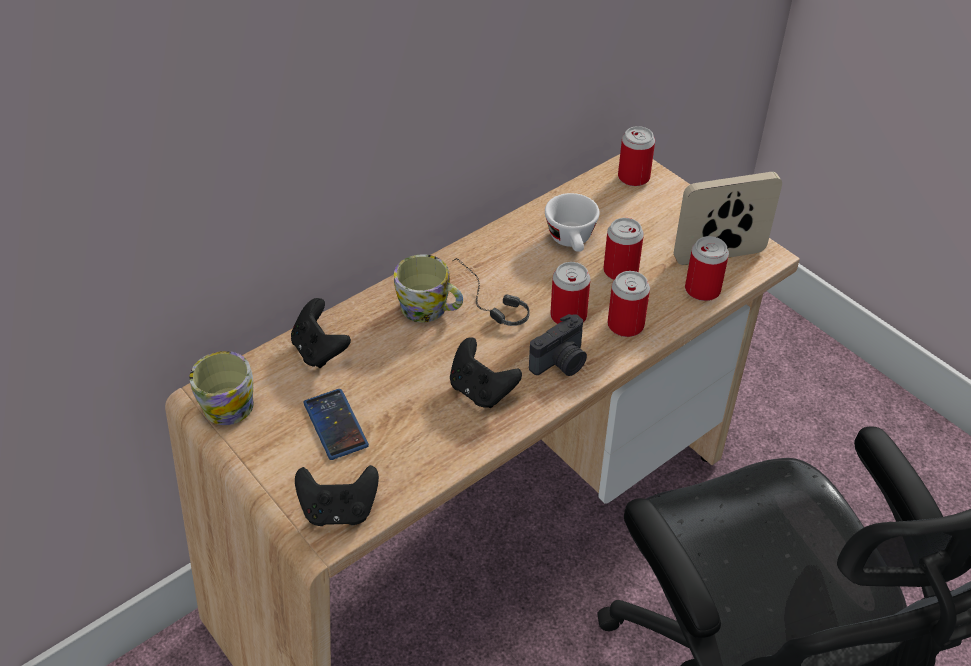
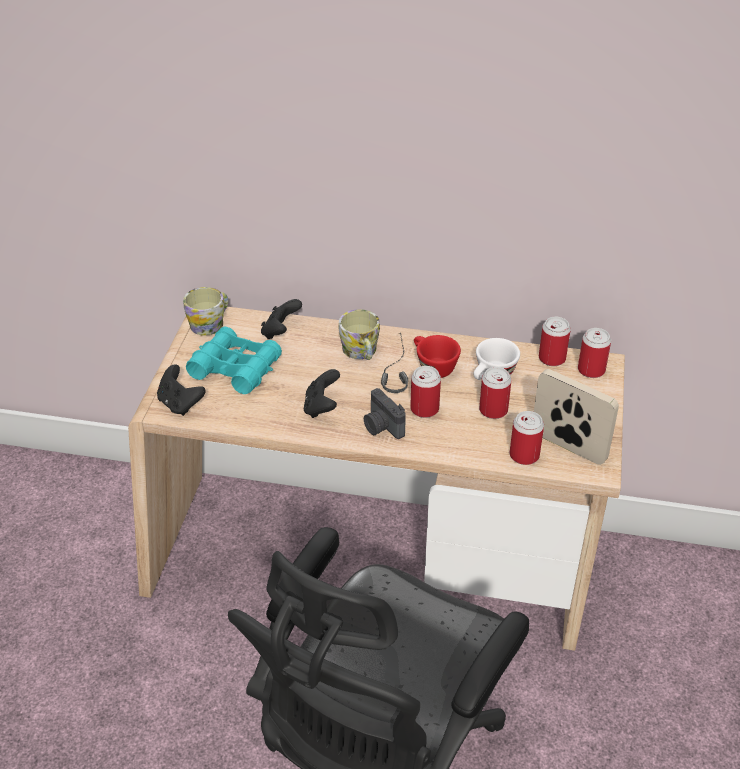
camera: 50 degrees right, 5 degrees down
(335, 424) = (235, 368): phone -> turquoise binoculars
(512, 272) = (432, 366): none -> red cup
(561, 363) = (381, 427): camera -> camera turned 45 degrees clockwise
(625, 325) = (447, 437): can -> can (552, 358)

